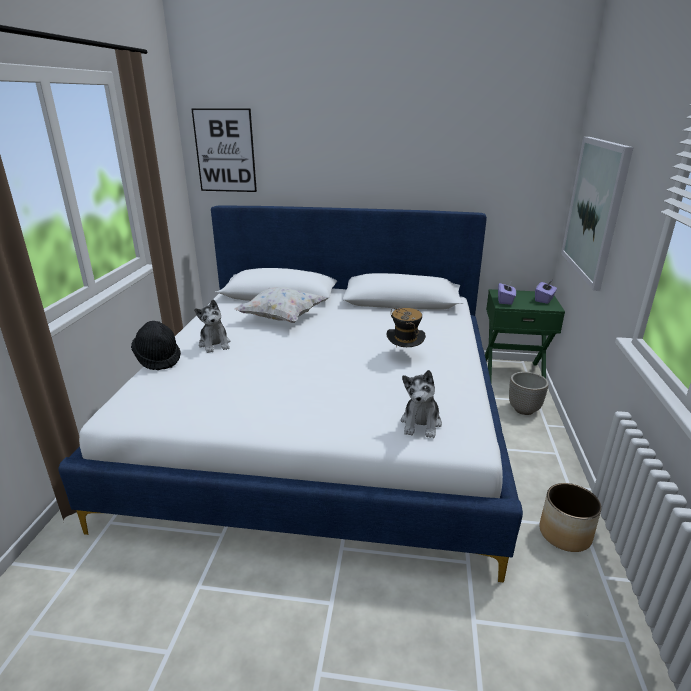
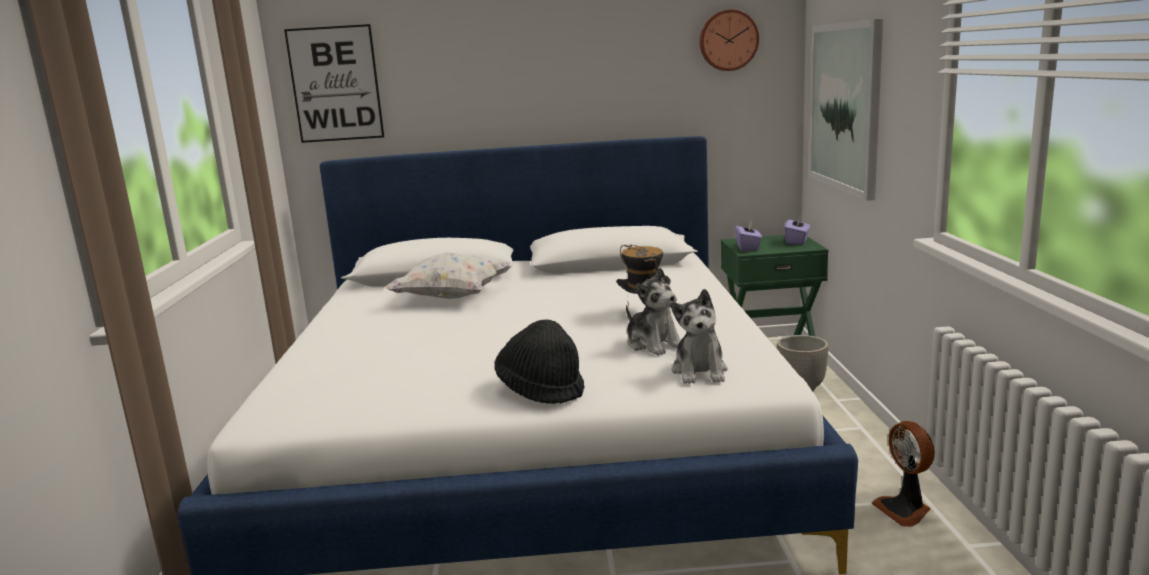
camera: 10 degrees left, 10 degrees down
(158, 359) = (291, 358): black hat -> black hat (541, 389)
(215, 344) = (369, 333): plush toy -> plush toy (653, 344)
(516, 140) = (728, 40): none -> wall clock
(565, 534) = (904, 510): planter -> fan

